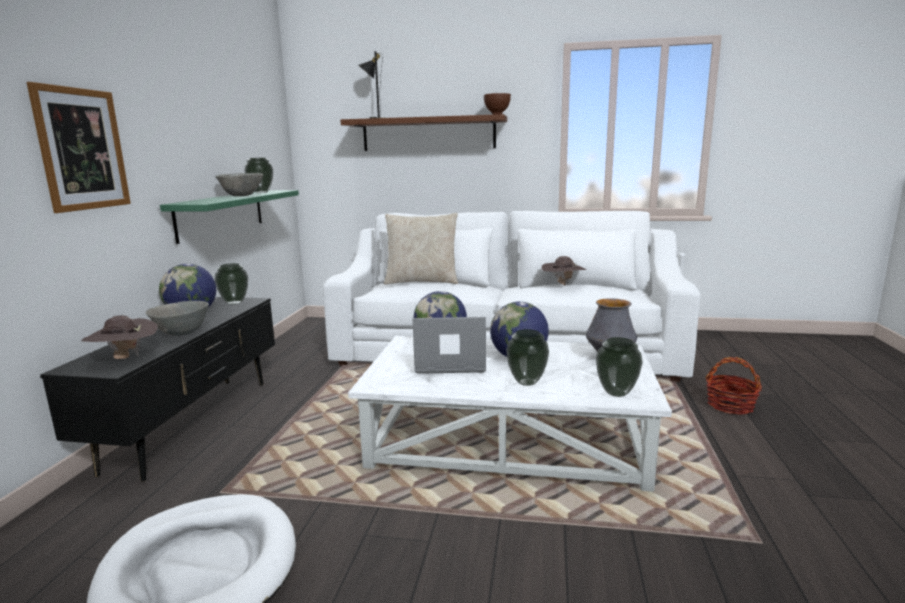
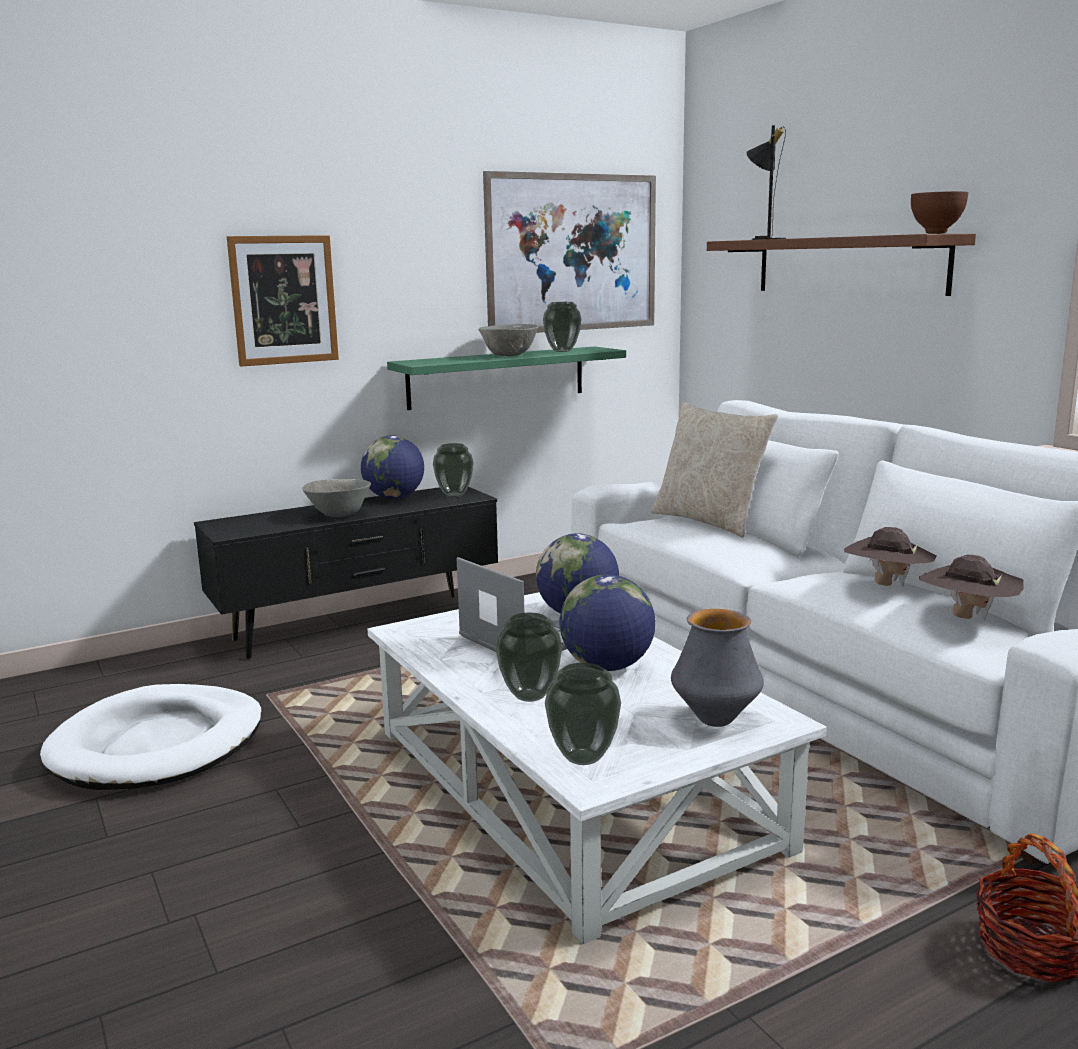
camera: 50 degrees right, 0 degrees up
(125, 358) = (256, 526): brown hat -> brown hat (966, 618)
(247, 124) = (573, 253): none -> picture

